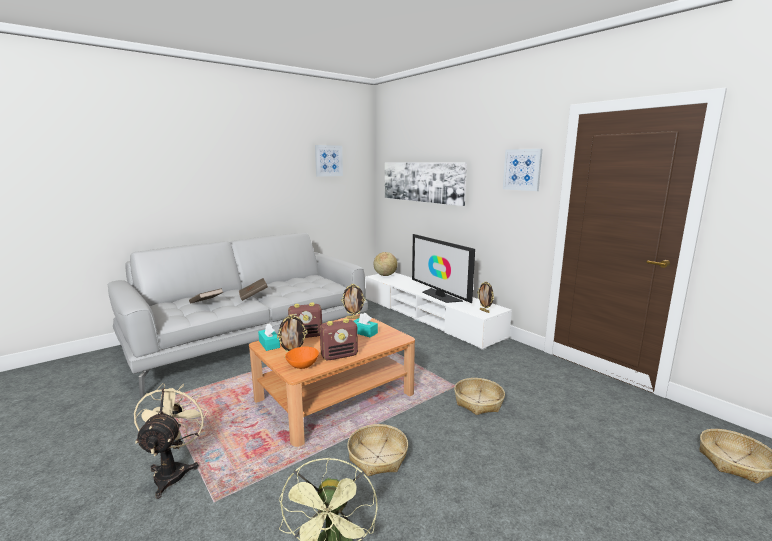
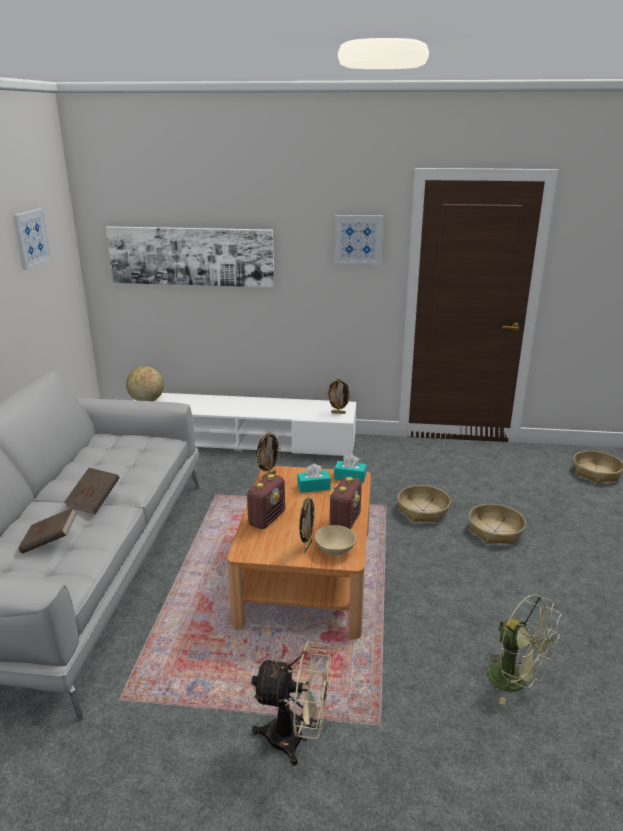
camera: 45 degrees left, 10 degrees up
(173, 471) = (295, 739): beige fan -> beige fan turned 150 degrees clockwise
(269, 344) = (252, 548): turquoise tissue box -> turquoise tissue box (350, 477)
(303, 365) = (335, 549): orange bowl -> beige bowl
(378, 457) = (429, 600): basket -> basket (495, 531)
(440, 296) = (265, 409): television -> none

